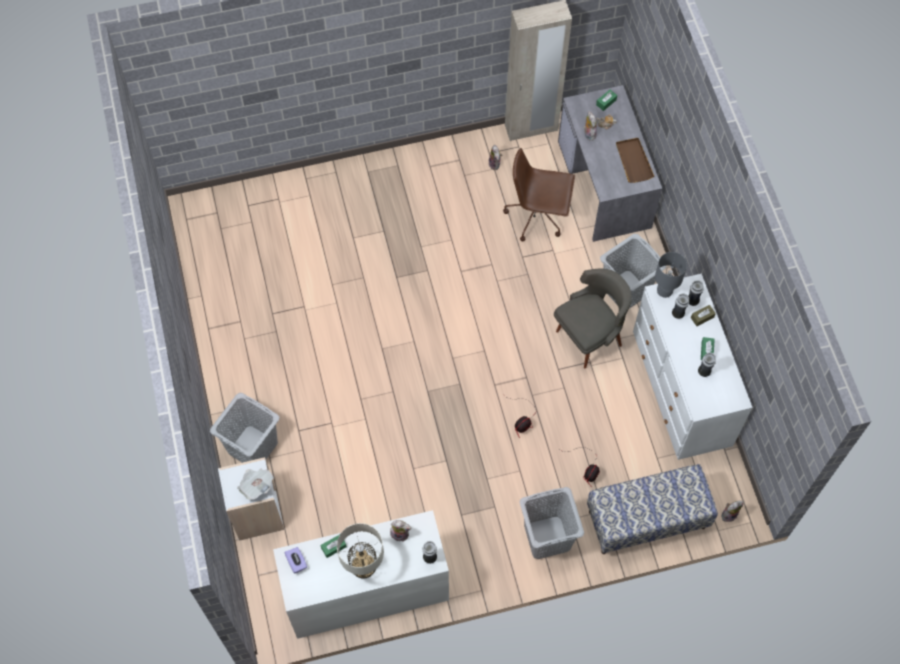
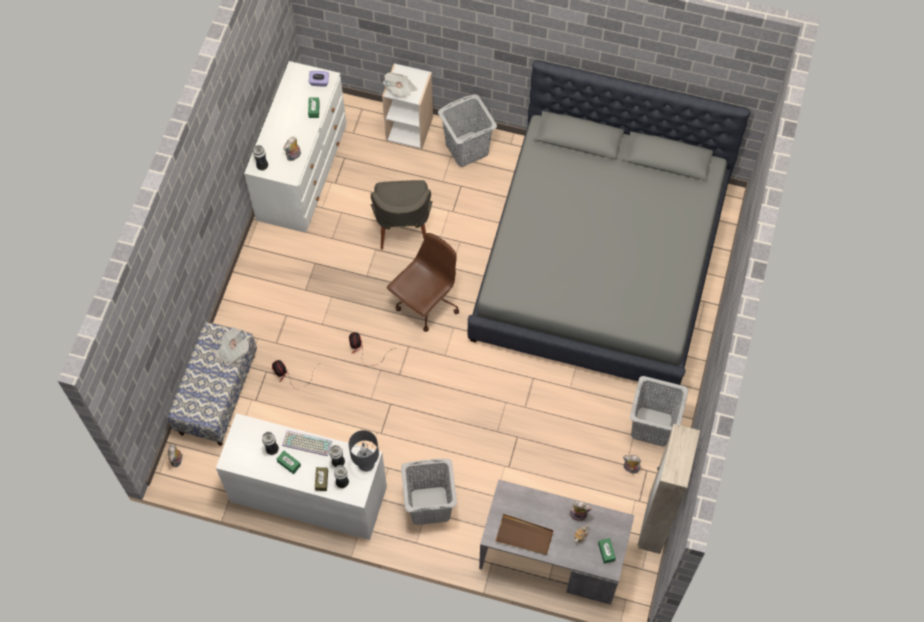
camera: 120 degrees right, 0 degrees up
(312, 274) = (600, 261): none -> grey bed
(363, 566) = (286, 121): table lamp -> none
(538, 217) = (550, 474): brown office chair -> brown office chair (426, 305)
(547, 537) = (255, 313): grey laundry basket -> grey laundry basket (651, 426)
(588, 338) = (403, 444): grey chair -> grey chair (403, 229)
(617, 496) = (233, 350): none -> newspaper
(680, 348) = (306, 444): none -> keyboard

